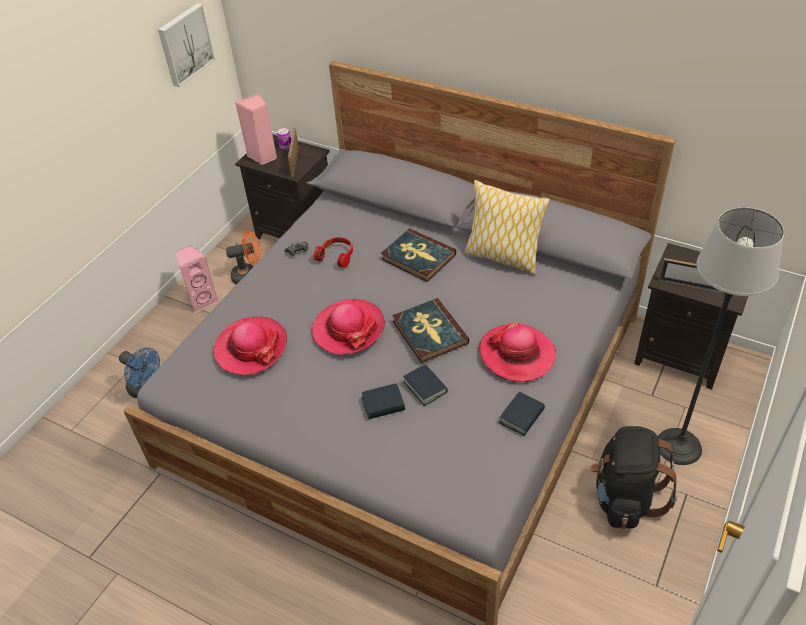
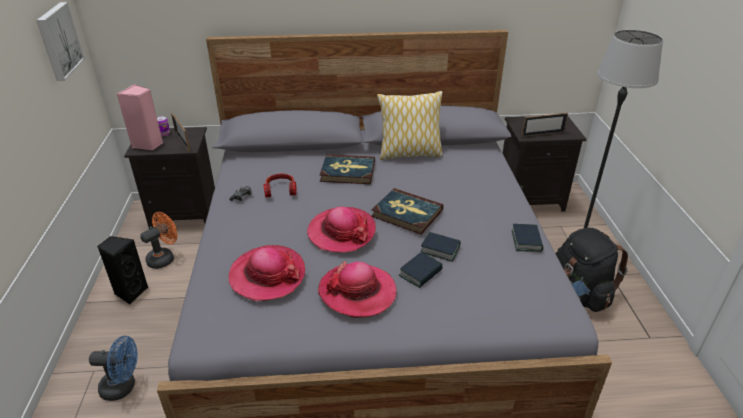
camera: 35 degrees left, 10 degrees down
(202, 300) = (130, 292): pink speaker -> black speaker
(517, 354) = (482, 205): hat -> hat (357, 292)

